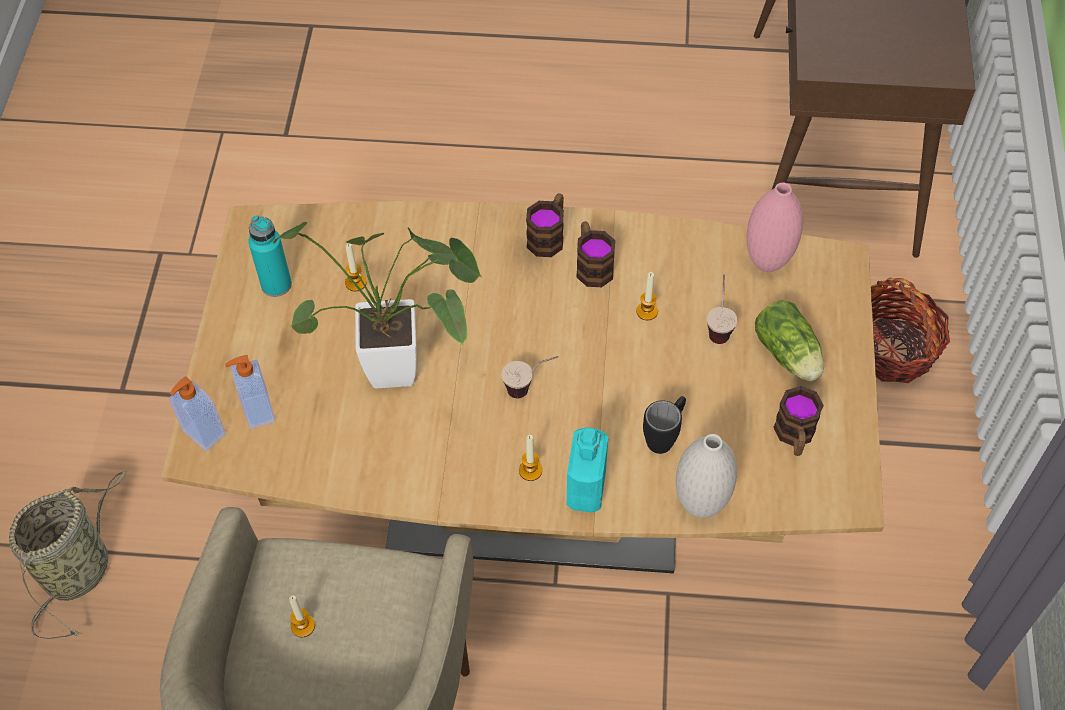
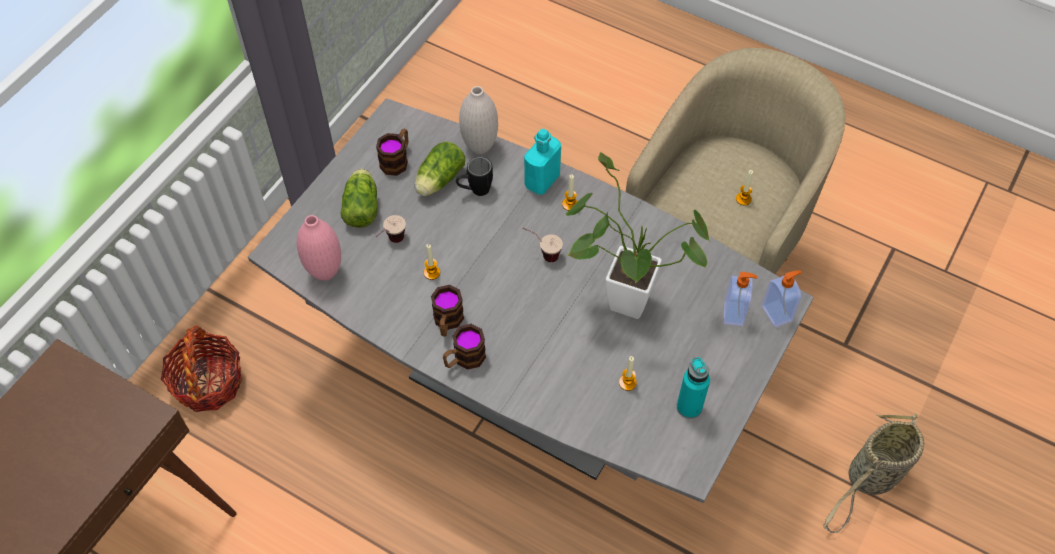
camera: 155 degrees left, 0 degrees up
(534, 500) = (527, 387): brown dining table -> grey dining table
(720, 430) = (438, 181): none -> lettuce

